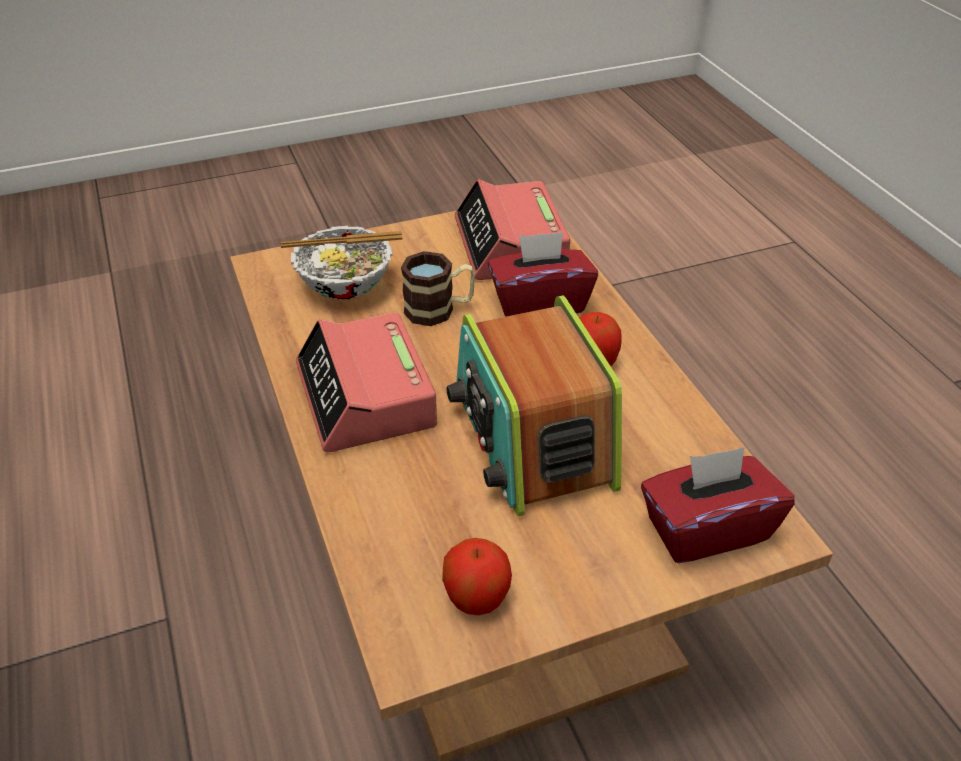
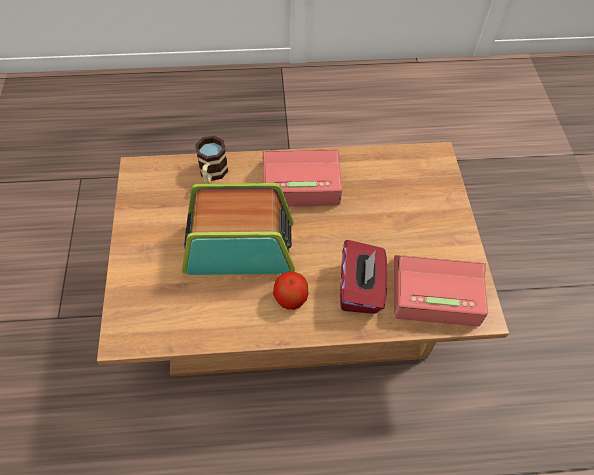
camera: 105 degrees right, 15 degrees up
(345, 286) = (406, 190): bowl -> none
(439, 310) = (368, 232): mug -> mug (212, 174)
(477, 597) = (153, 198): apple -> none
(706, 529) = (141, 305): red tissue box -> none

